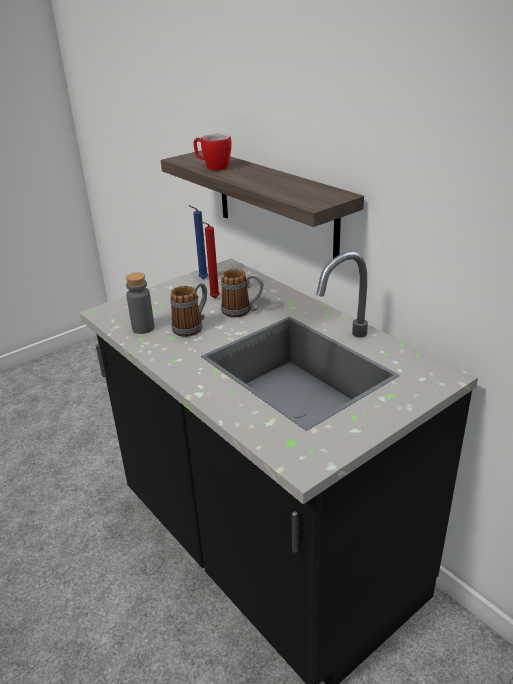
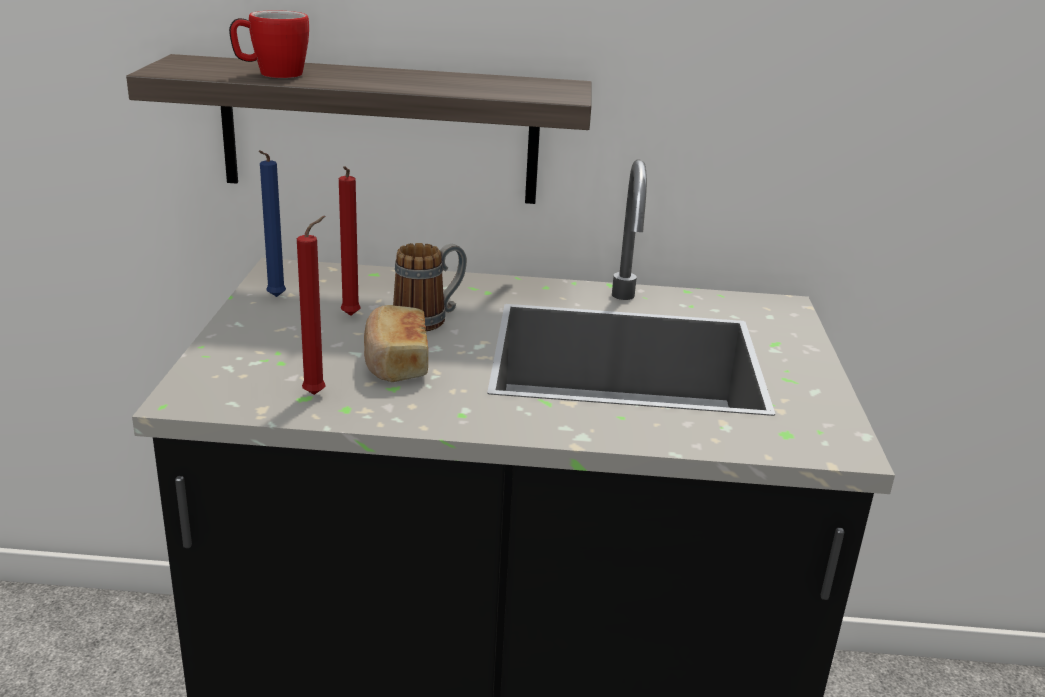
camera: 50 degrees left, 5 degrees down
(143, 328) = (318, 393): grey bottle -> red candle
(192, 326) = (395, 362): mug -> bread

